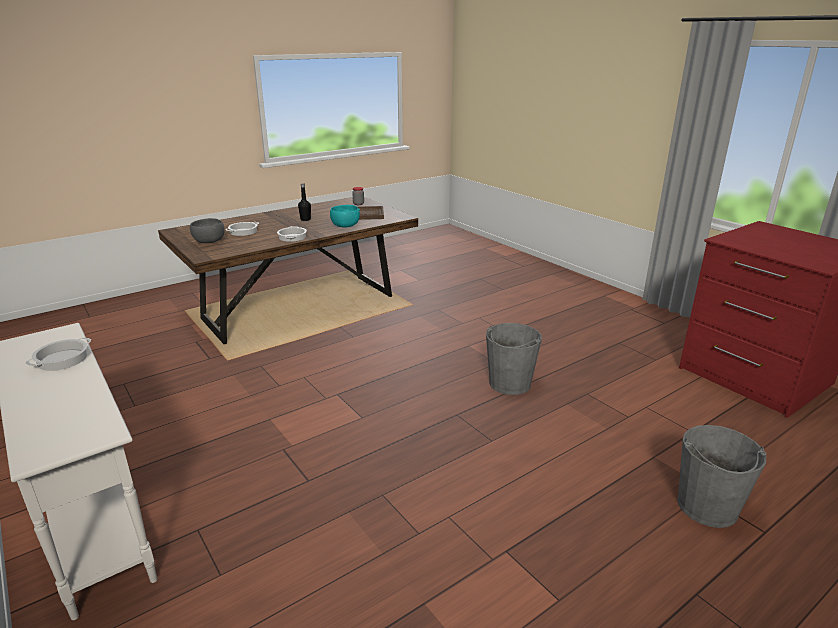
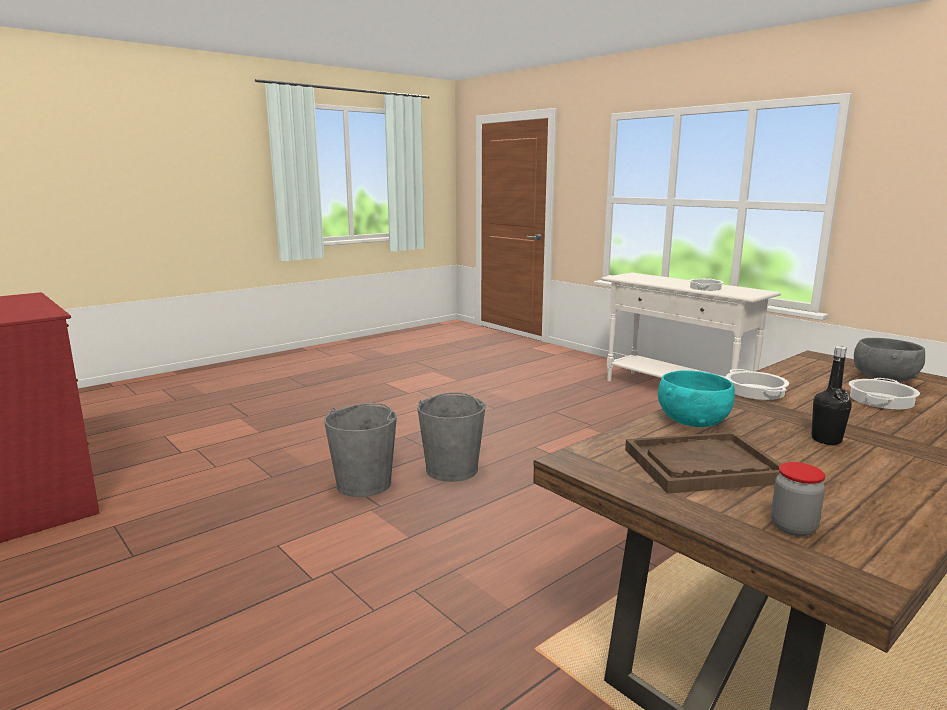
camera: 175 degrees right, 10 degrees down
(707, 507) = (253, 410): grey bucket -> grey bucket (452, 469)

